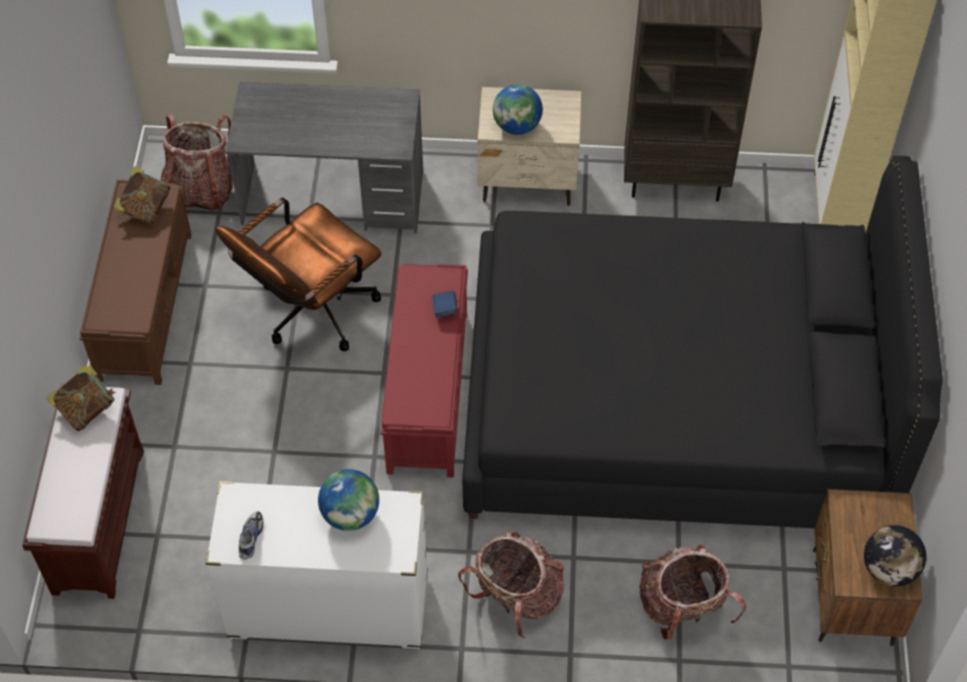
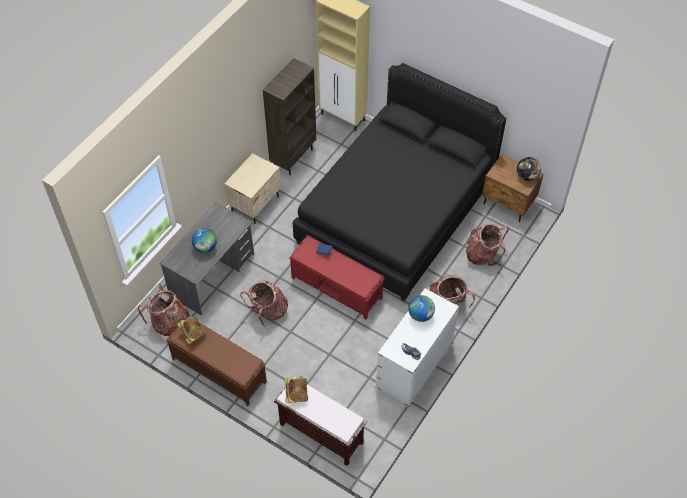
camera: 60 degrees left, 0 degrees up
(309, 314) = (268, 311): brown office chair -> backpack
(517, 126) = (254, 182): globe -> globe (205, 247)

